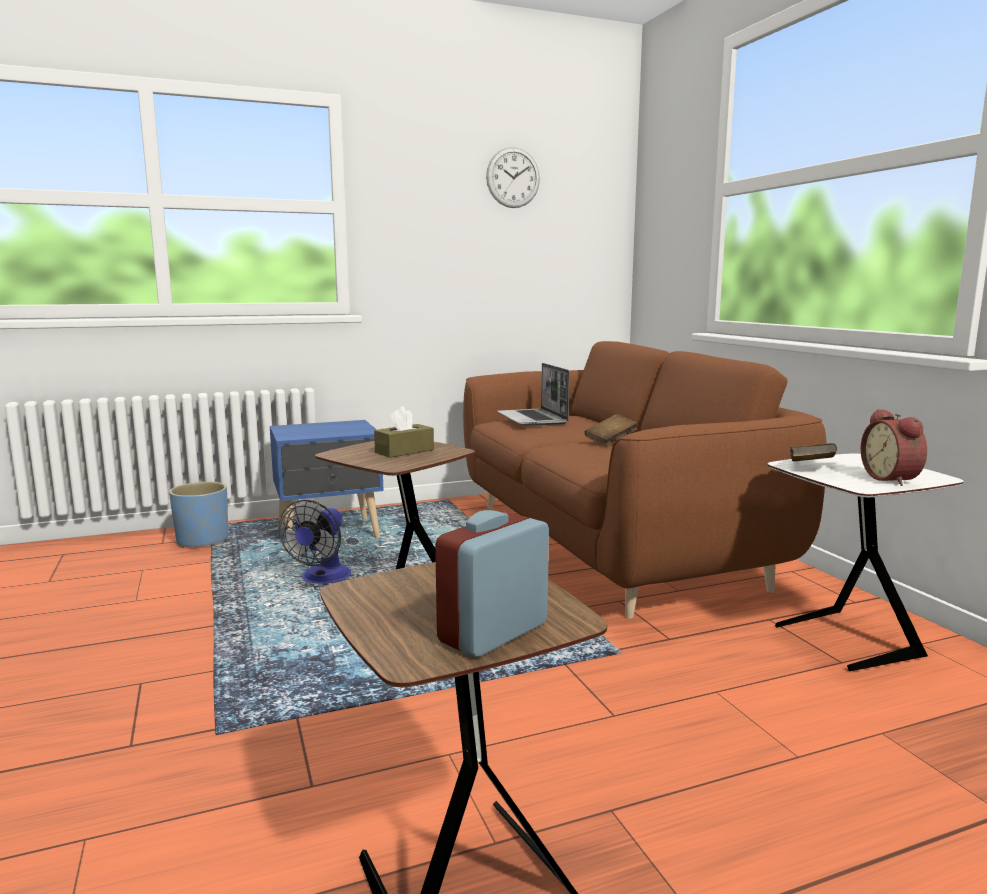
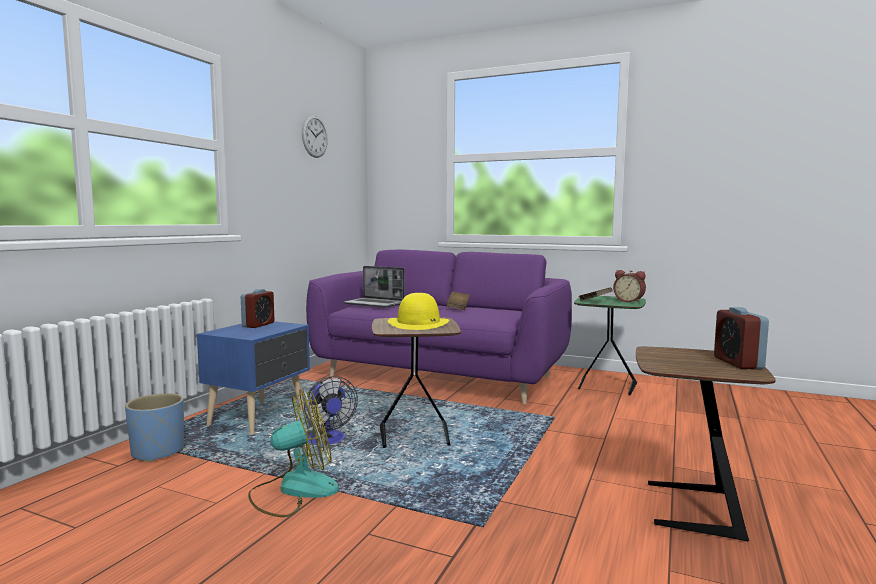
camera: 45 degrees left, 5 degrees down
(194, 615) = (294, 490): none -> fan
(341, 425) = (258, 325): none -> alarm clock
(404, 451) = (418, 323): brown tissue box -> yellow hat
(609, 543) = (440, 376): brown sofa -> purple sofa
(843, 641) = (607, 386): white side table -> green side table

